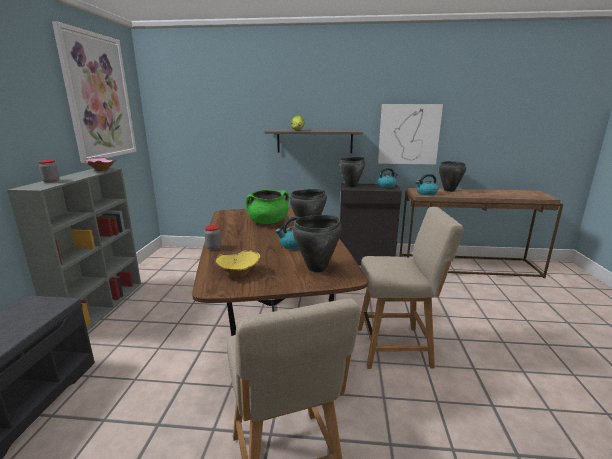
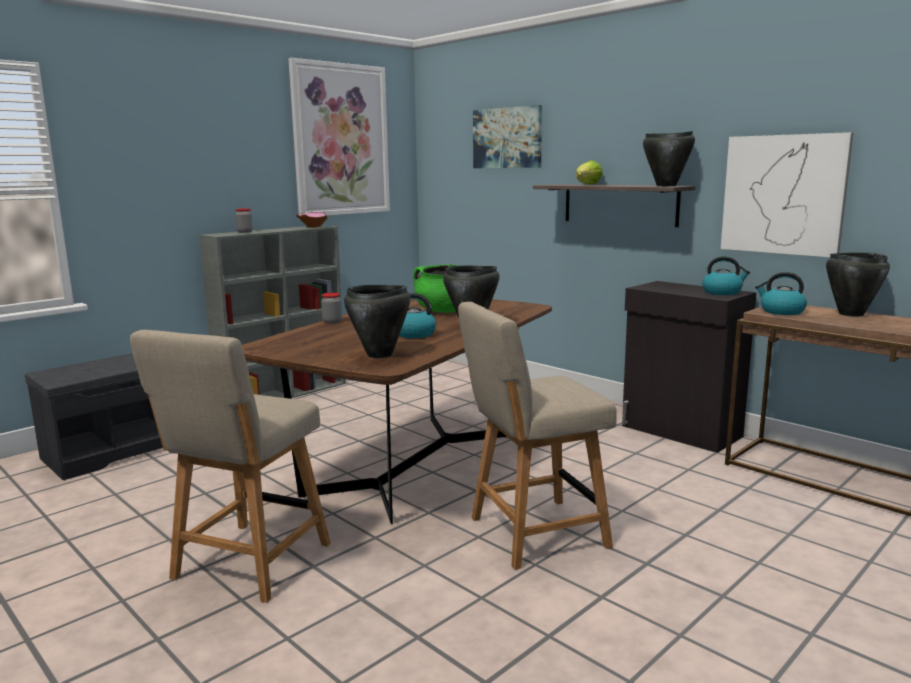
camera: 40 degrees right, 5 degrees down
(228, 99) = (507, 138): none -> picture
(238, 273) = (302, 342): yellow bowl -> none
(351, 186) = (660, 285): black cooking pot -> black cooking pot (666, 186)
(397, 347) = (532, 533): beige chair -> beige chair turned 120 degrees clockwise

